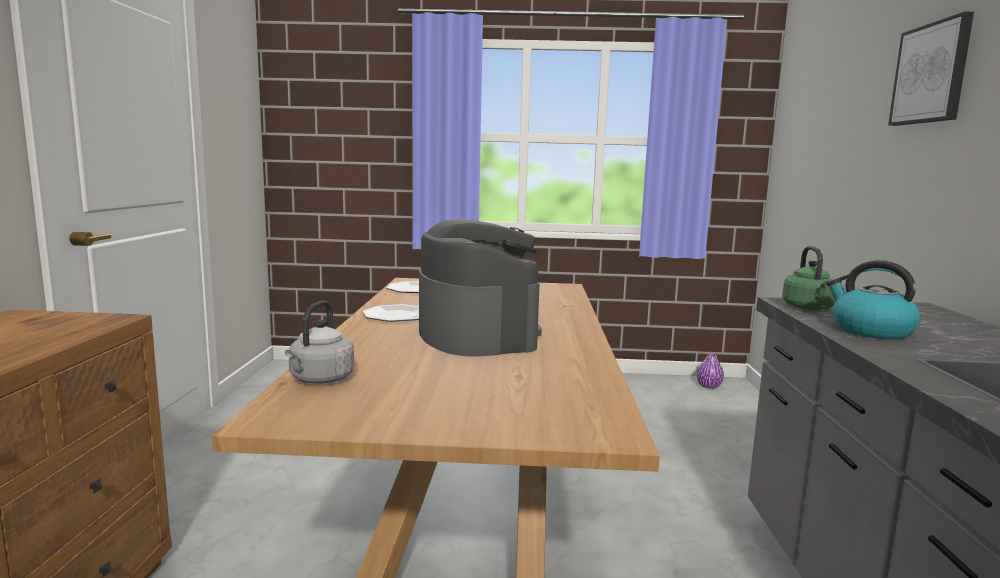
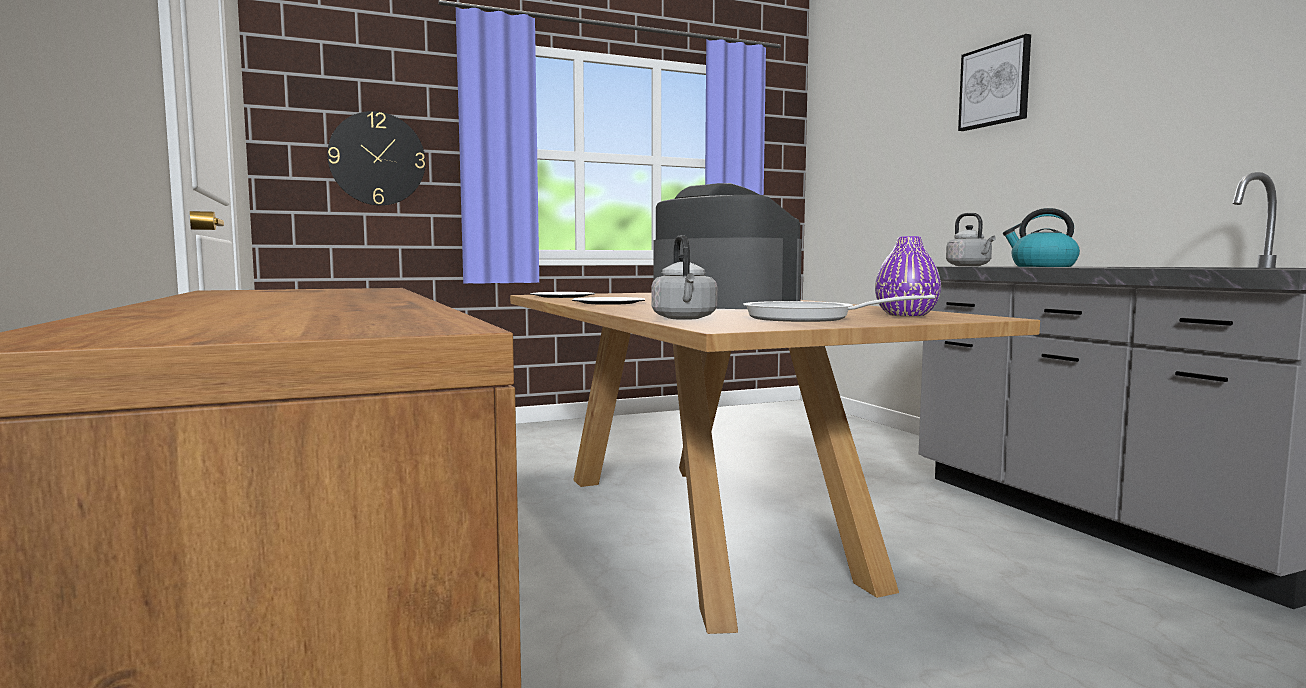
camera: 25 degrees left, 5 degrees down
(353, 145) = (377, 159): none -> wall clock
(419, 401) = (809, 318): none -> frying pan
(709, 386) = (778, 408): purple vase -> purple vase (906, 315)
(809, 308) = (970, 266): green kettle -> grey kettle

